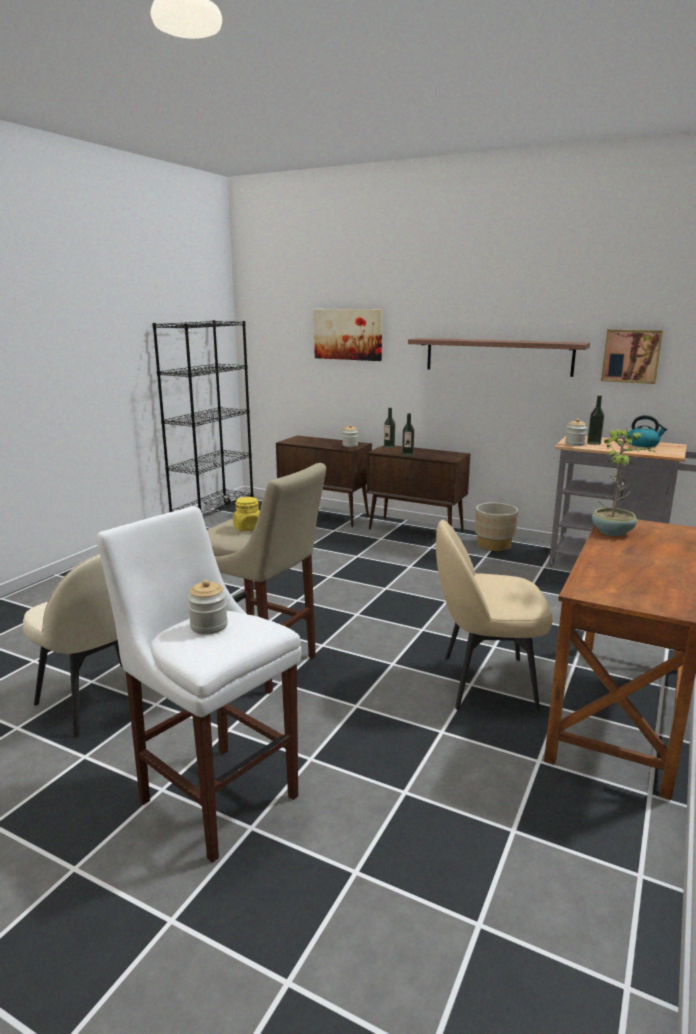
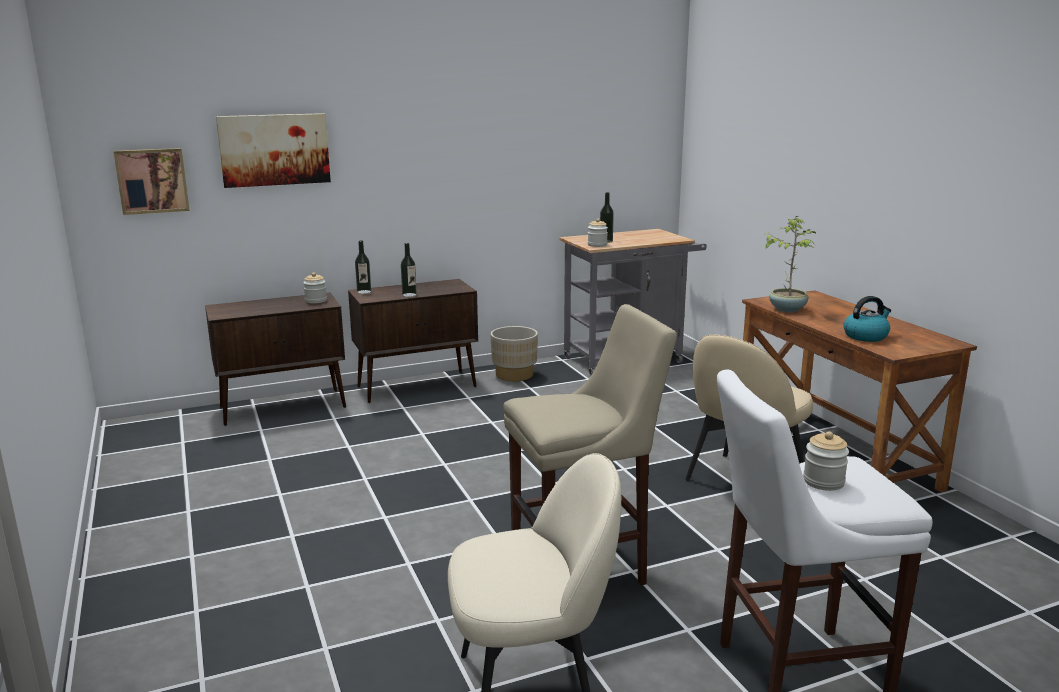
camera: 50 degrees left, 0 degrees up
(214, 517) = (135, 463): black bookcase -> none
(248, 528) = (567, 405): yellow jar -> none
(498, 356) = (477, 162): shelf -> none
(631, 356) = (605, 150): picture -> picture (152, 180)
(643, 444) = (637, 234): kettle -> kettle (866, 336)

